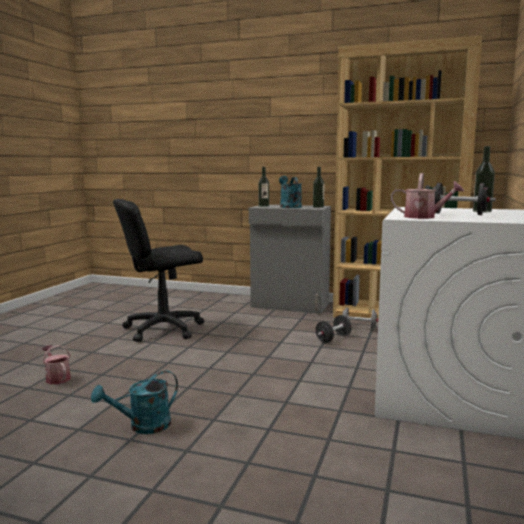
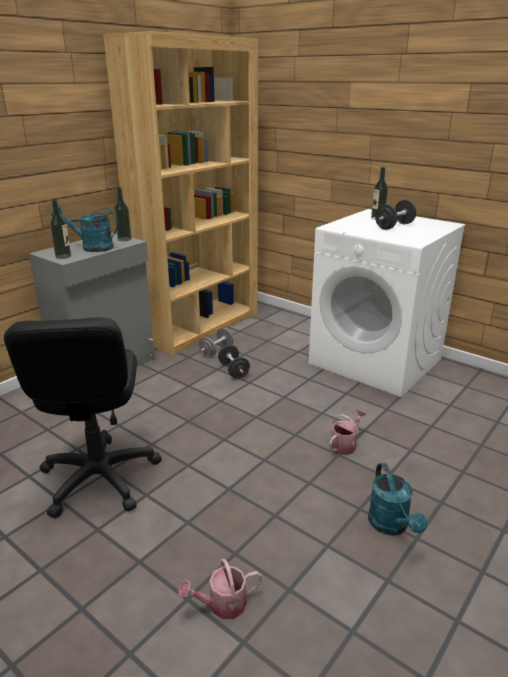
camera: 70 degrees left, 15 degrees up
(424, 217) = (412, 236): watering can -> watering can (345, 445)

